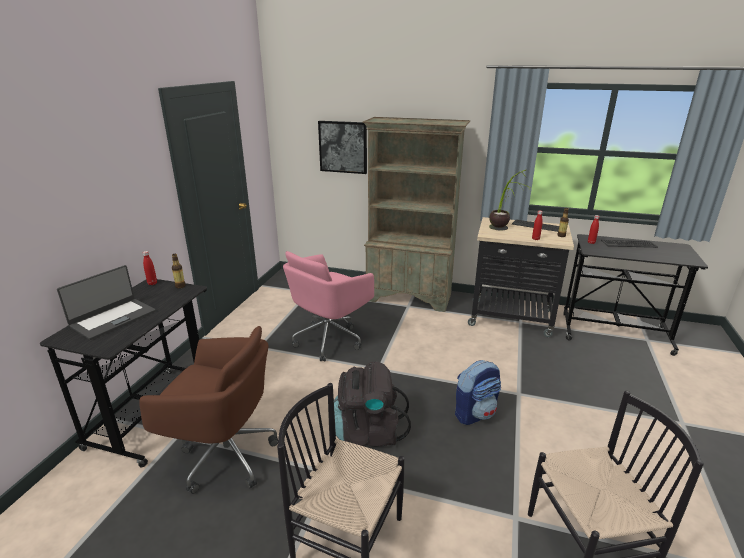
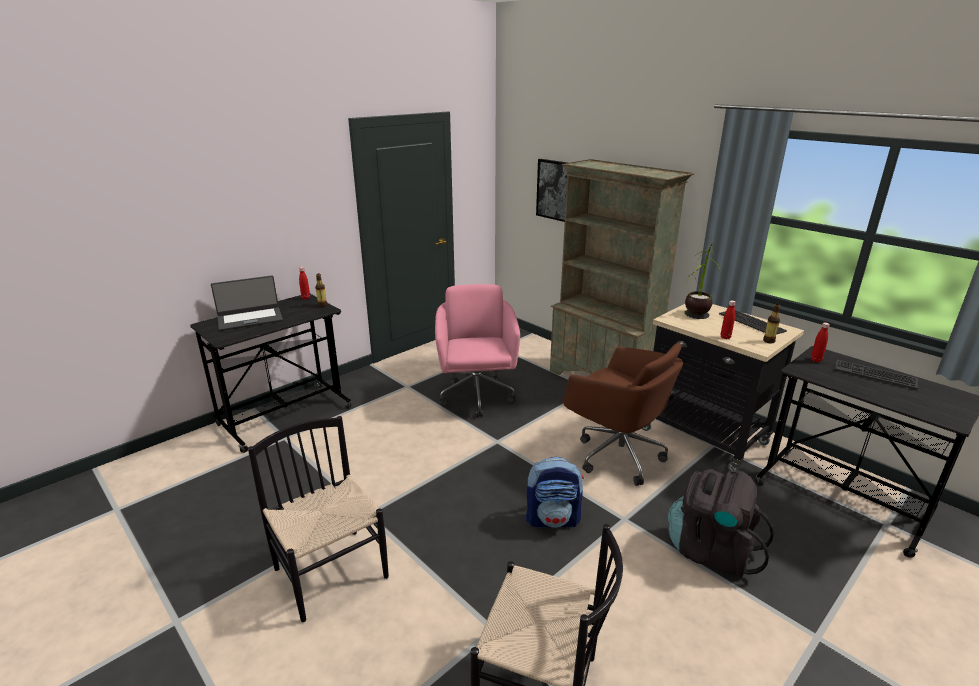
camera: 30 degrees right, 0 degrees up
(224, 457) = (301, 468): brown office chair -> brown office chair (615, 456)
(330, 340) = (477, 399): pink office chair -> pink office chair turned 105 degrees clockwise
(368, 432) = (431, 494): black backpack -> black backpack (711, 550)

